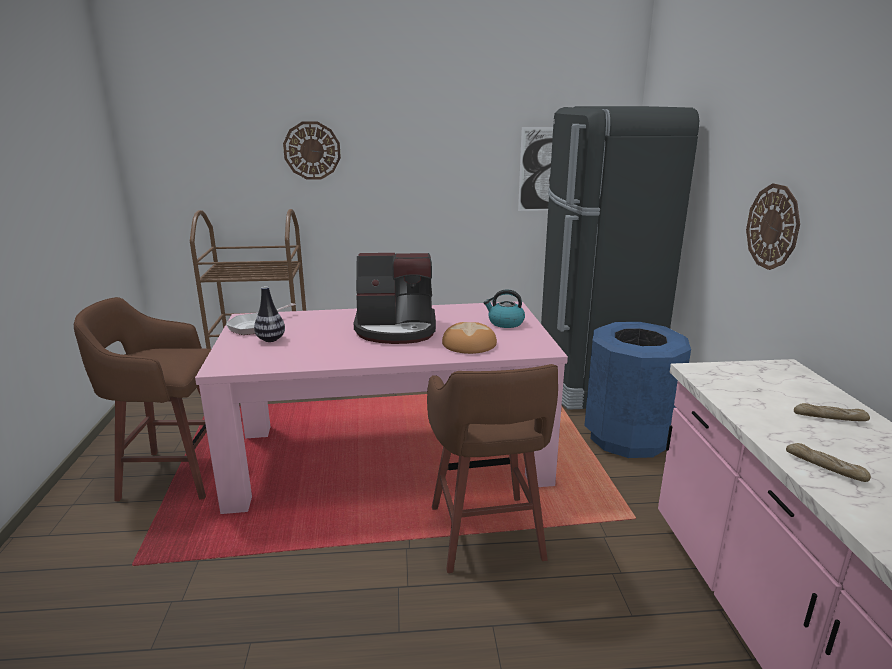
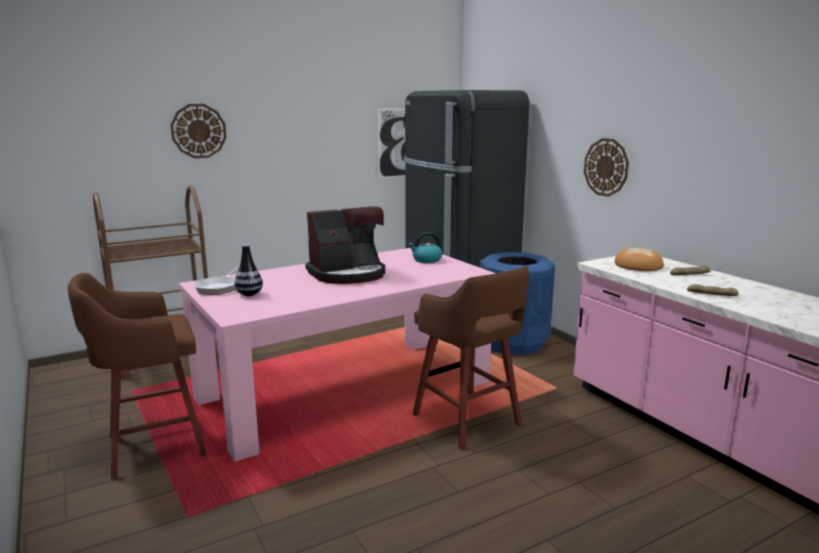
camera: 25 degrees left, 5 degrees down
(469, 344) = (418, 275): bread -> bread (638, 266)

